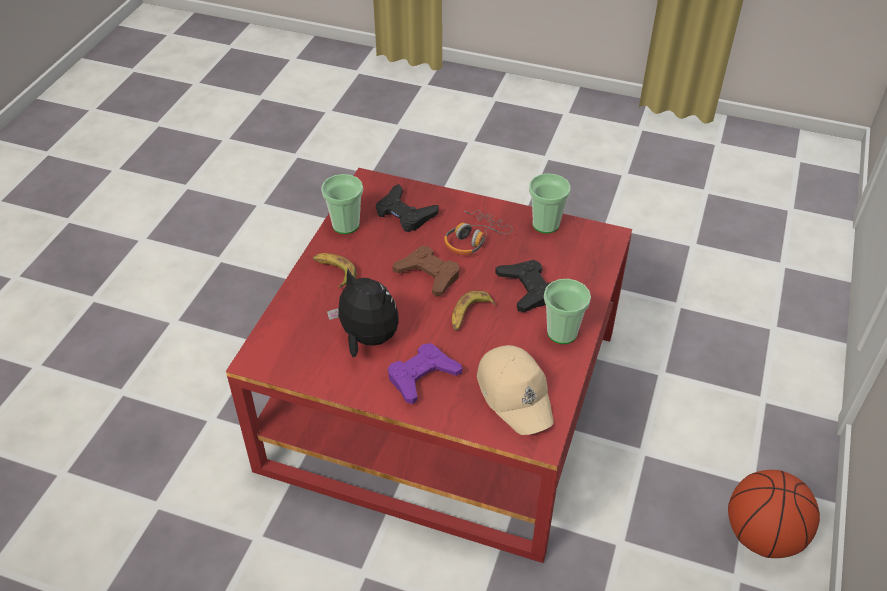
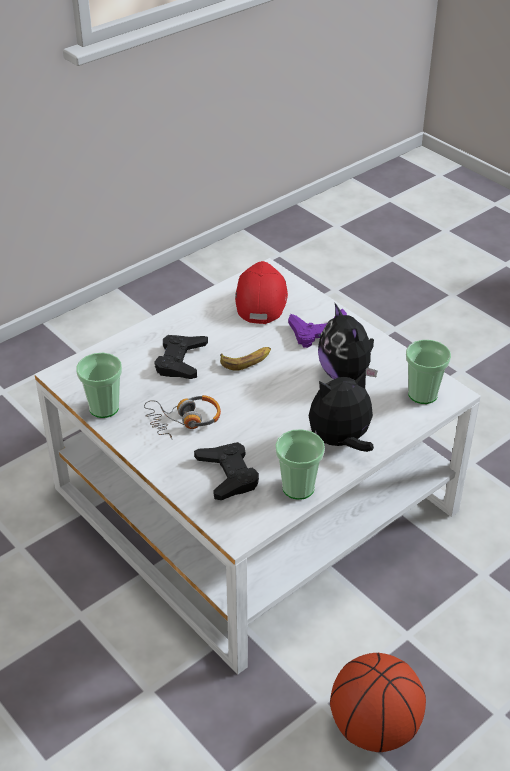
camera: 150 degrees left, 5 degrees down
(334, 272) = (340, 442): banana -> plush toy
(428, 275) = (254, 405): brown game controller -> none
(443, 399) = (255, 500): red coffee table -> white coffee table
(515, 394) = (260, 299): beige cap -> red cap
(562, 332) = (186, 322): cup -> cup (422, 394)
(762, 535) = (111, 327): basketball -> basketball (374, 727)

